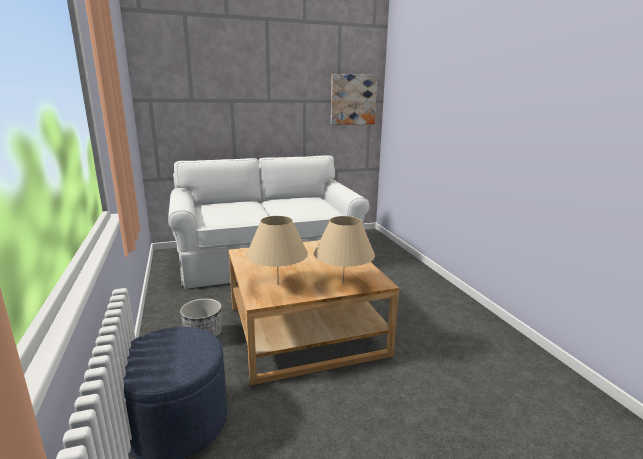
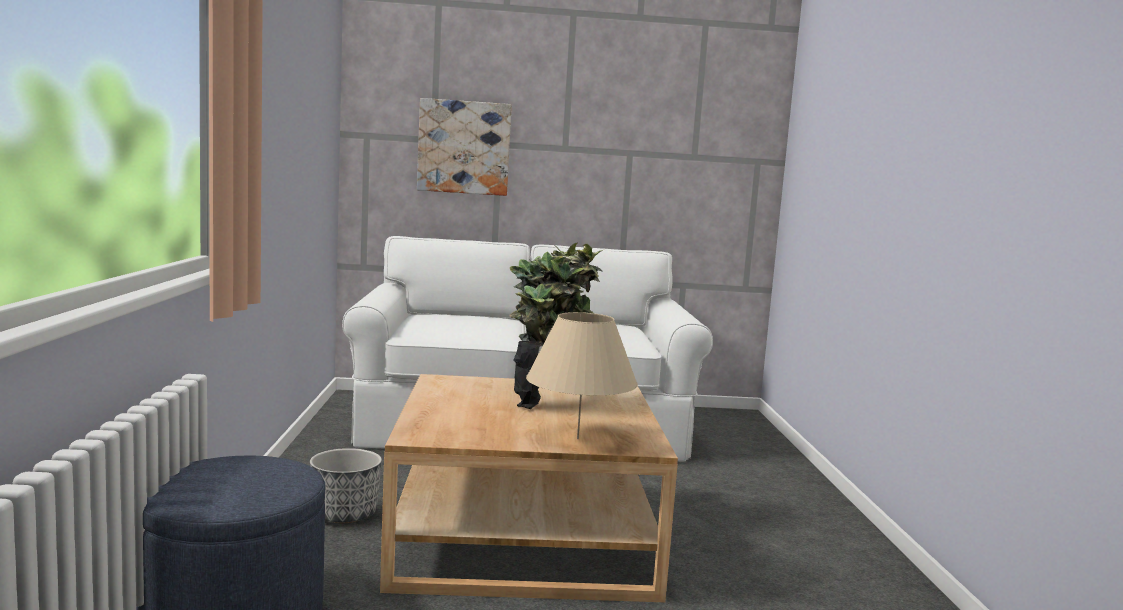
camera: 15 degrees right, 10 degrees down
(278, 284) = (463, 423): beige table lamp -> none
(309, 259) = (547, 402): none -> potted plant
(353, 99) = (723, 156): picture -> picture (464, 147)

